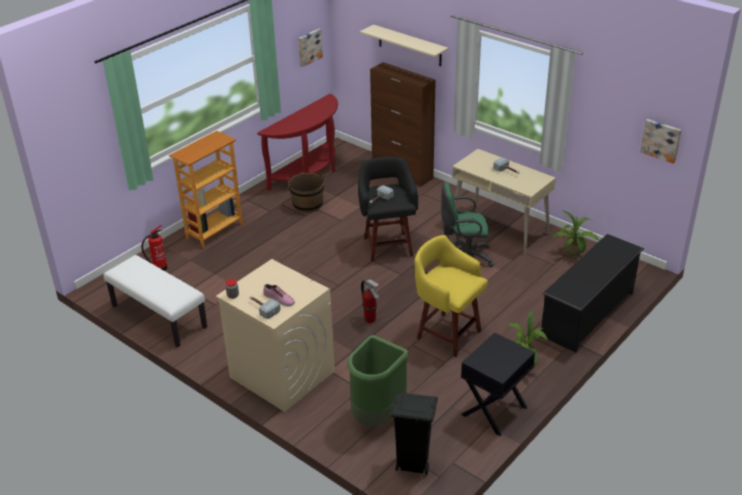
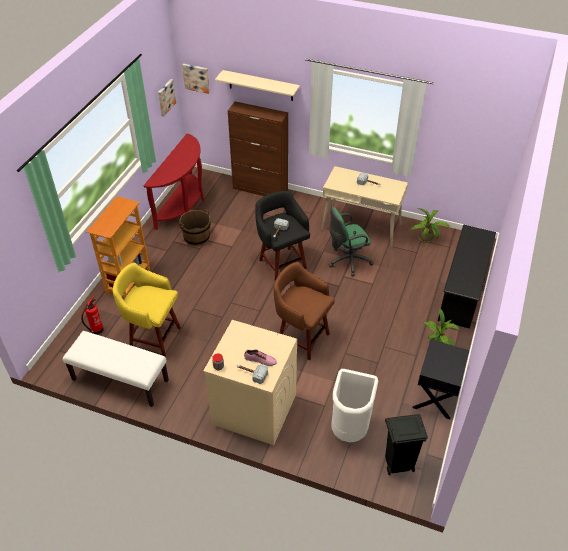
camera: 20 degrees left, 10 degrees up
(370, 320) = (301, 338): fire extinguisher -> brown stool
(377, 416) = (350, 428): green trash can -> white trash can
(447, 334) = (367, 336): yellow stool -> yellow stool (153, 337)
(661, 140) = (500, 144): picture -> picture (196, 78)

